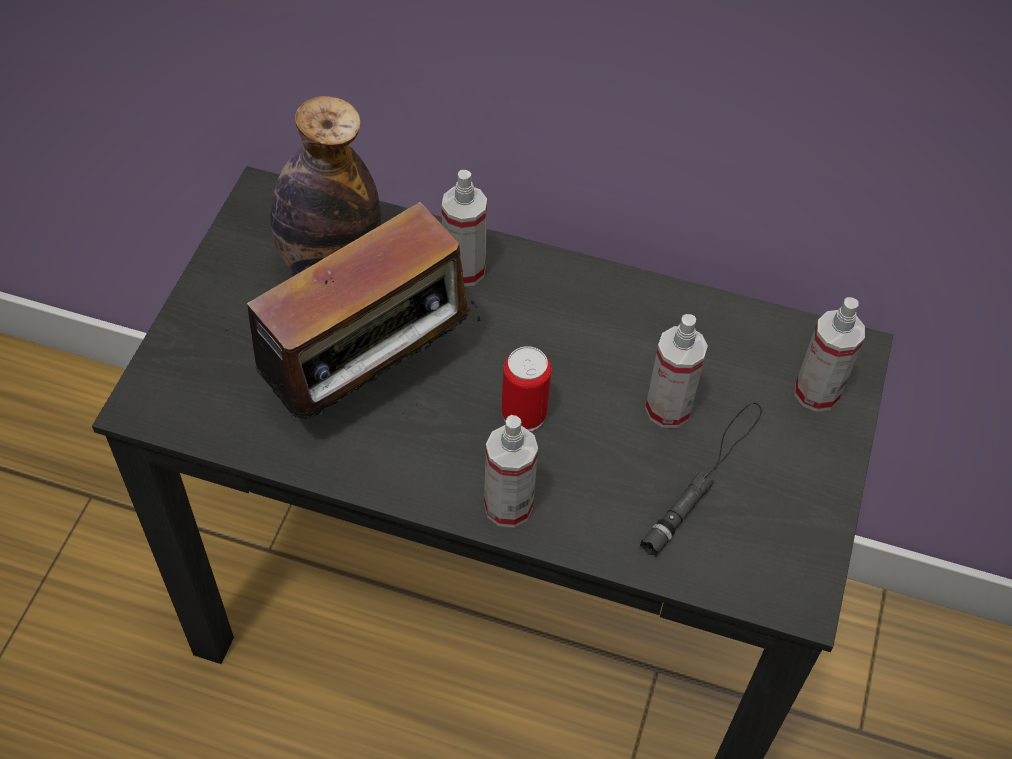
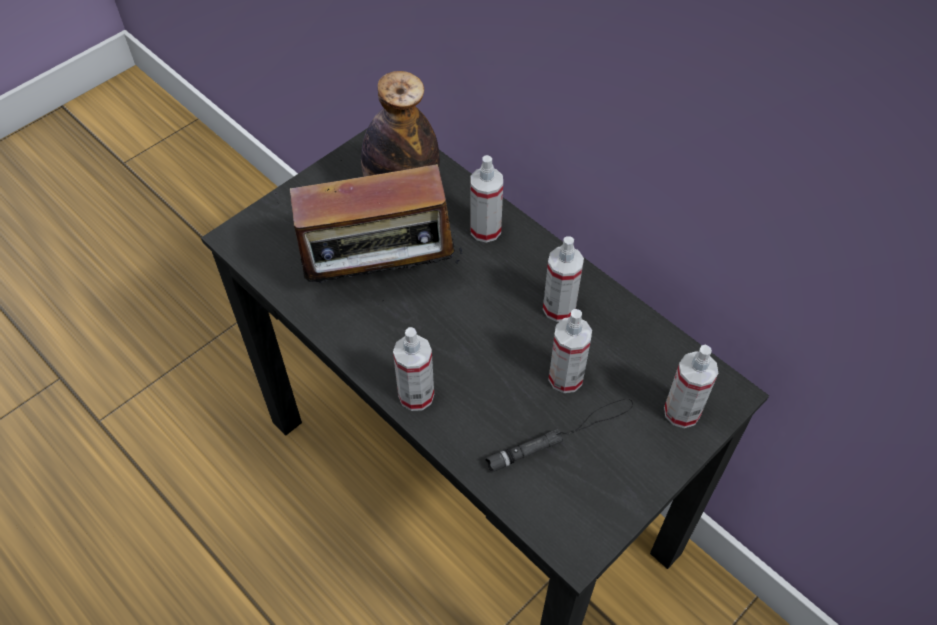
camera: 30 degrees right, 0 degrees up
(524, 414) = (465, 340): can -> none
(610, 330) = (559, 308): none -> spray bottle

